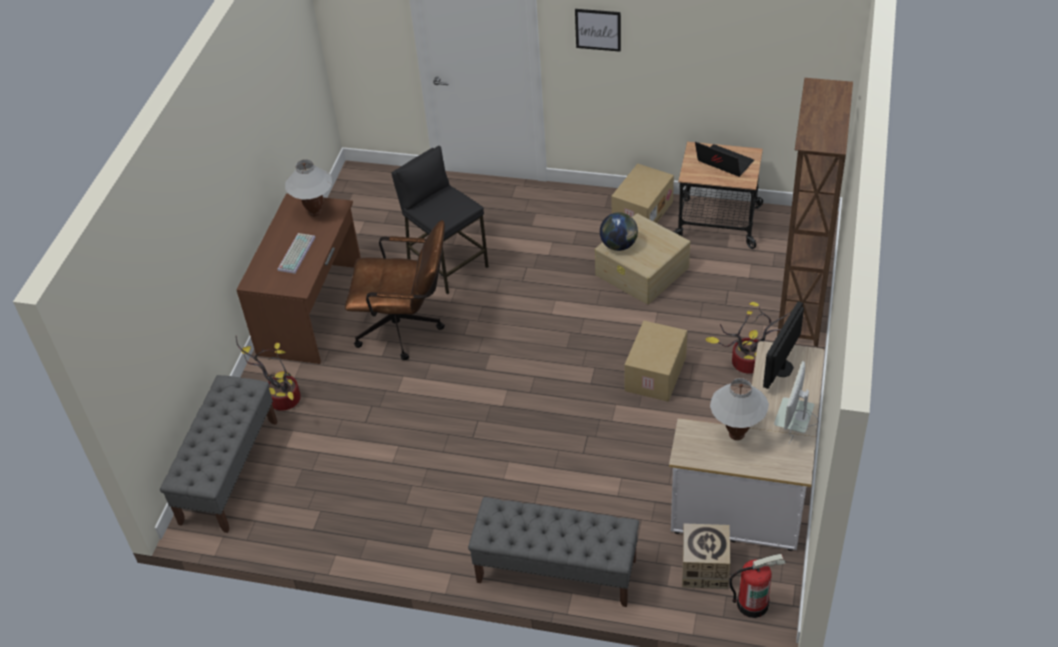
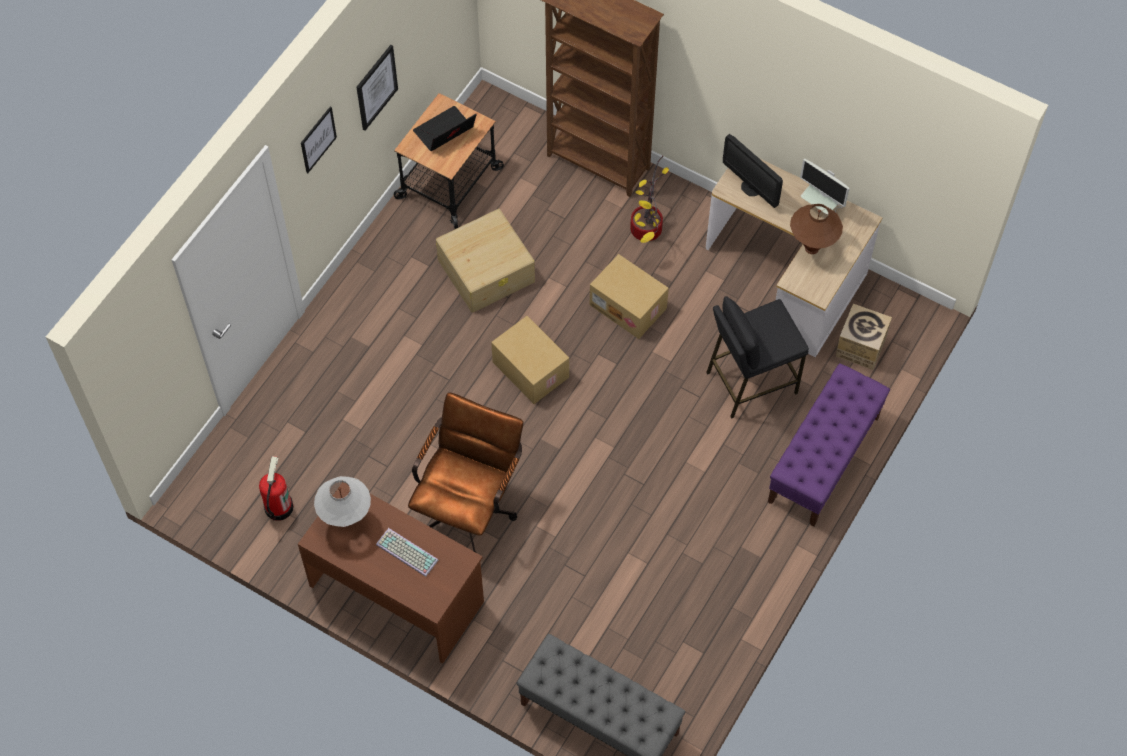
camera: 75 degrees left, 15 degrees up
(281, 399) = (520, 650): potted plant -> none
(447, 264) = (389, 443): black stool -> black stool (750, 382)
(556, 571) = (823, 460): grey bench -> purple bench
(619, 245) = (477, 269): globe -> none
(641, 211) = (398, 241): cardboard box -> cardboard box (529, 370)
(686, 58) = (376, 87): none -> picture
(737, 434) = (811, 248): white table lamp -> brown table lamp
(752, 603) = (905, 325): fire extinguisher -> fire extinguisher (278, 507)

